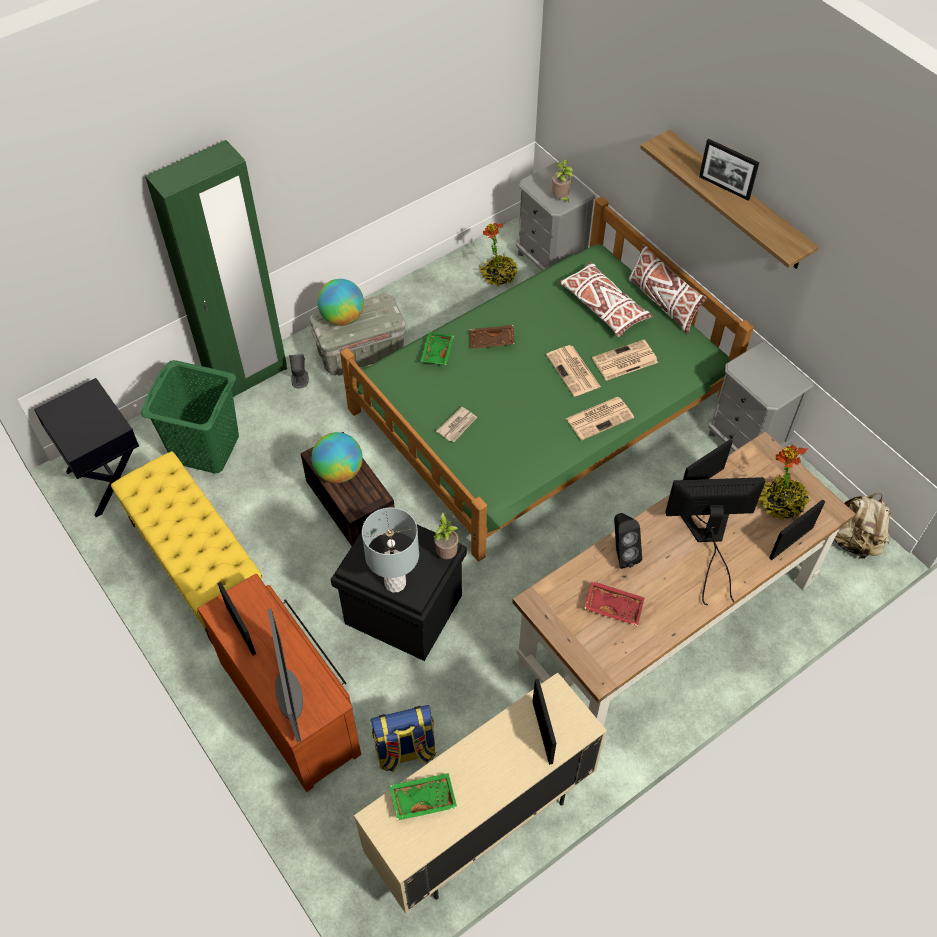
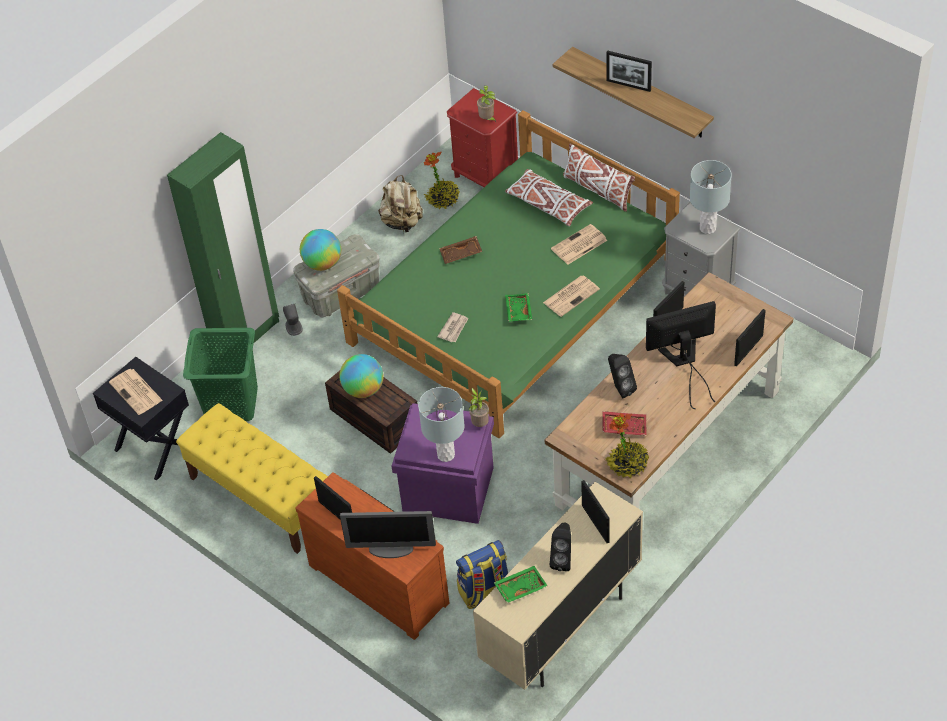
camera: 10 degrees left, 5 degrees down
(289, 694) = (391, 549): monitor -> monitor turned 120 degrees clockwise
(402, 609) = (447, 489): black storage box -> purple storage box
(436, 352) = (416, 273): green tray -> green tray (517, 311)
(487, 772) = (562, 559): none -> black speaker
(550, 260) = (485, 175): grey nightstand -> red nightstand
(574, 371) = (538, 263): newspaper -> newspaper (136, 392)
(776, 376) = (707, 228): none -> grey table lamp
(780, 503) = (734, 323): potted plant -> potted plant (627, 464)
(854, 541) = (805, 350): beige backpack -> beige backpack (402, 222)

